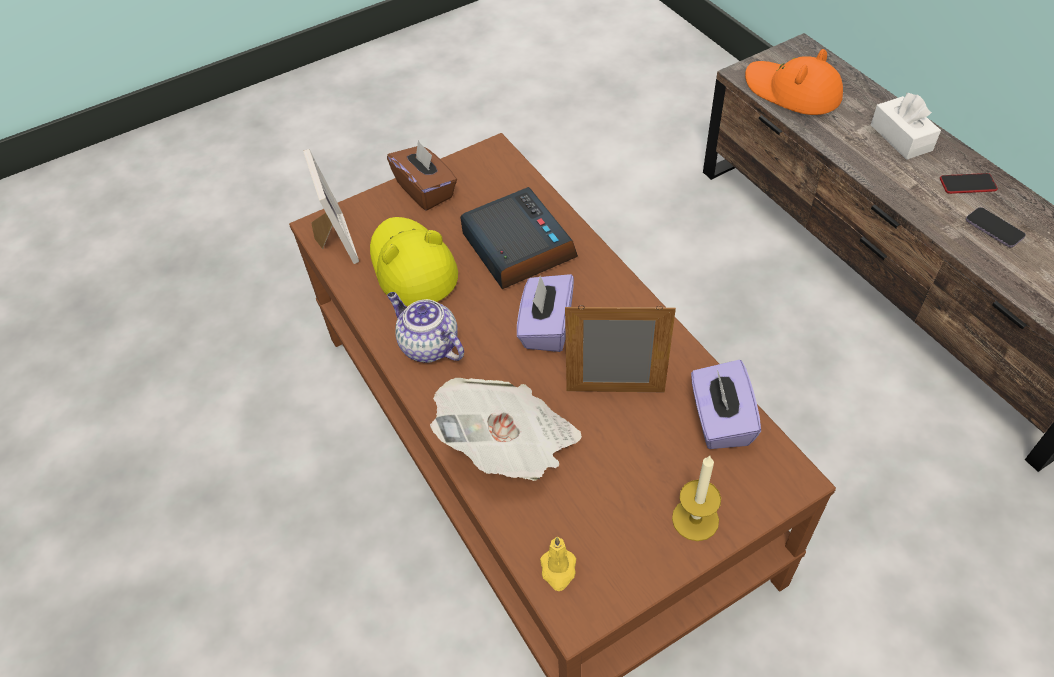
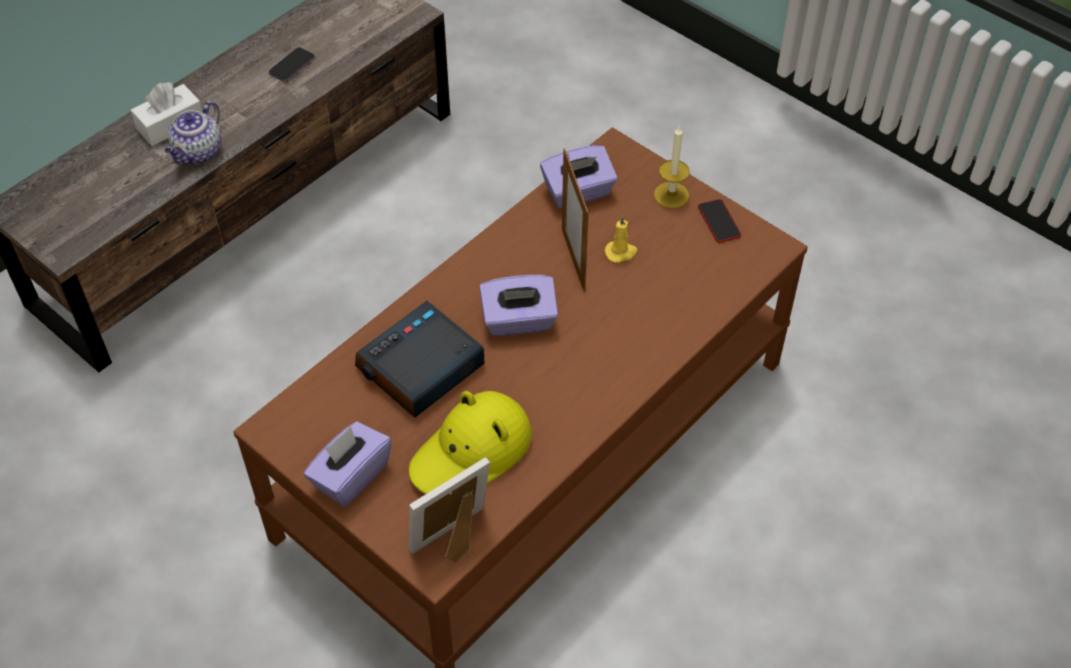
camera: 110 degrees left, 0 degrees up
(426, 190) = (350, 476): brown tissue box -> purple tissue box
(428, 345) = (570, 406): teapot -> teapot (198, 153)
(510, 445) = (654, 316): newspaper -> none
(558, 570) = (746, 263): yellow candle -> yellow candle (621, 252)
(792, 91) = (97, 208): orange hat -> none
(967, 184) = (235, 81): phone -> phone (719, 221)

